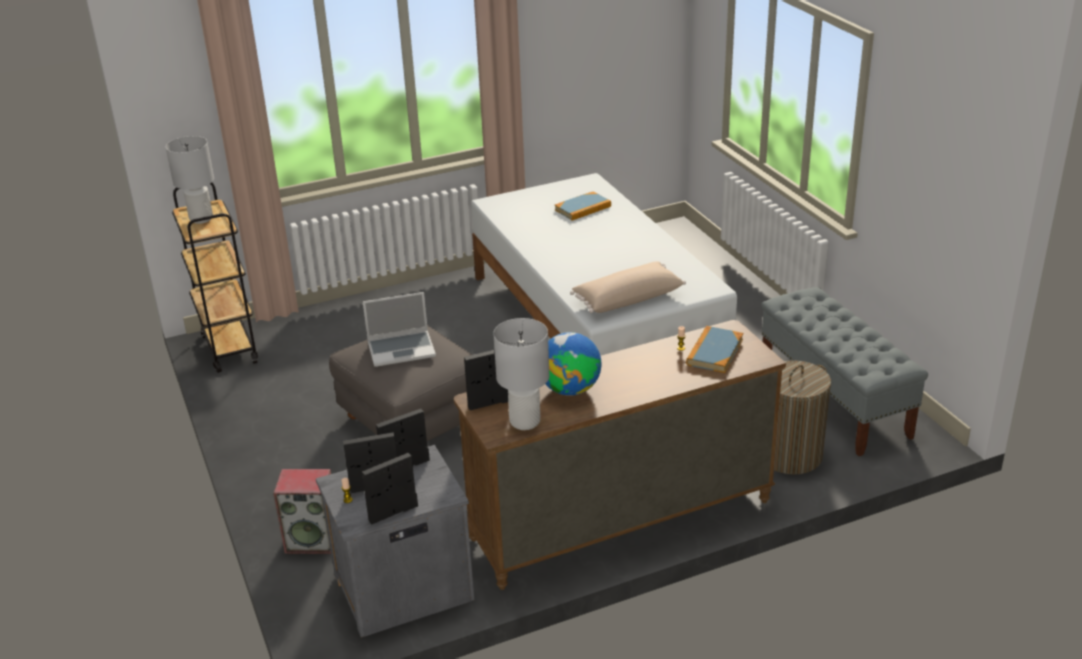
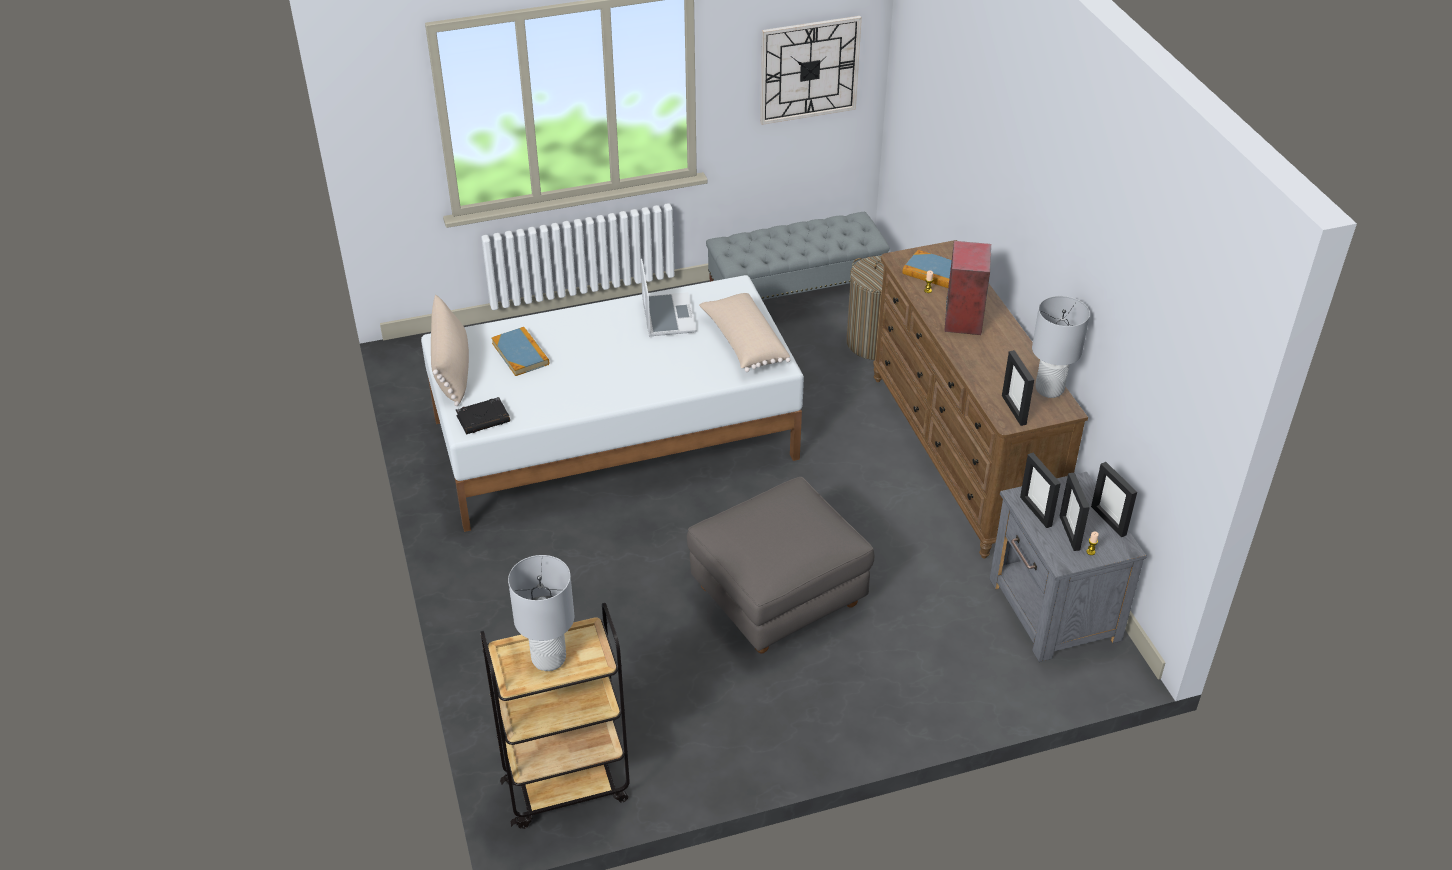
camera: 85 degrees left, 10 degrees up
(313, 540) = (981, 681): speaker -> speaker (962, 318)
(402, 349) = (779, 530): laptop -> laptop (667, 316)
(501, 206) = (483, 419): none -> black book
(557, 187) = (452, 368): none -> beige pillow
(570, 389) = (993, 360): globe -> none
(939, 184) = (809, 69): none -> wall clock

